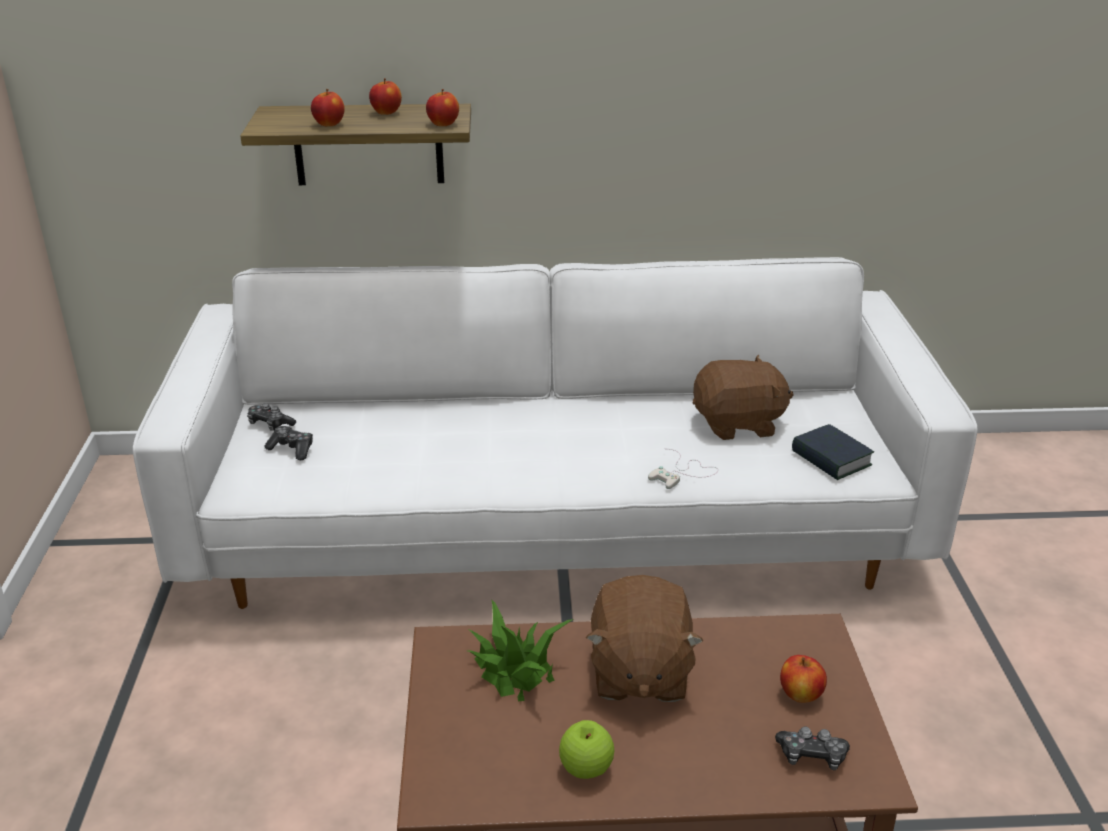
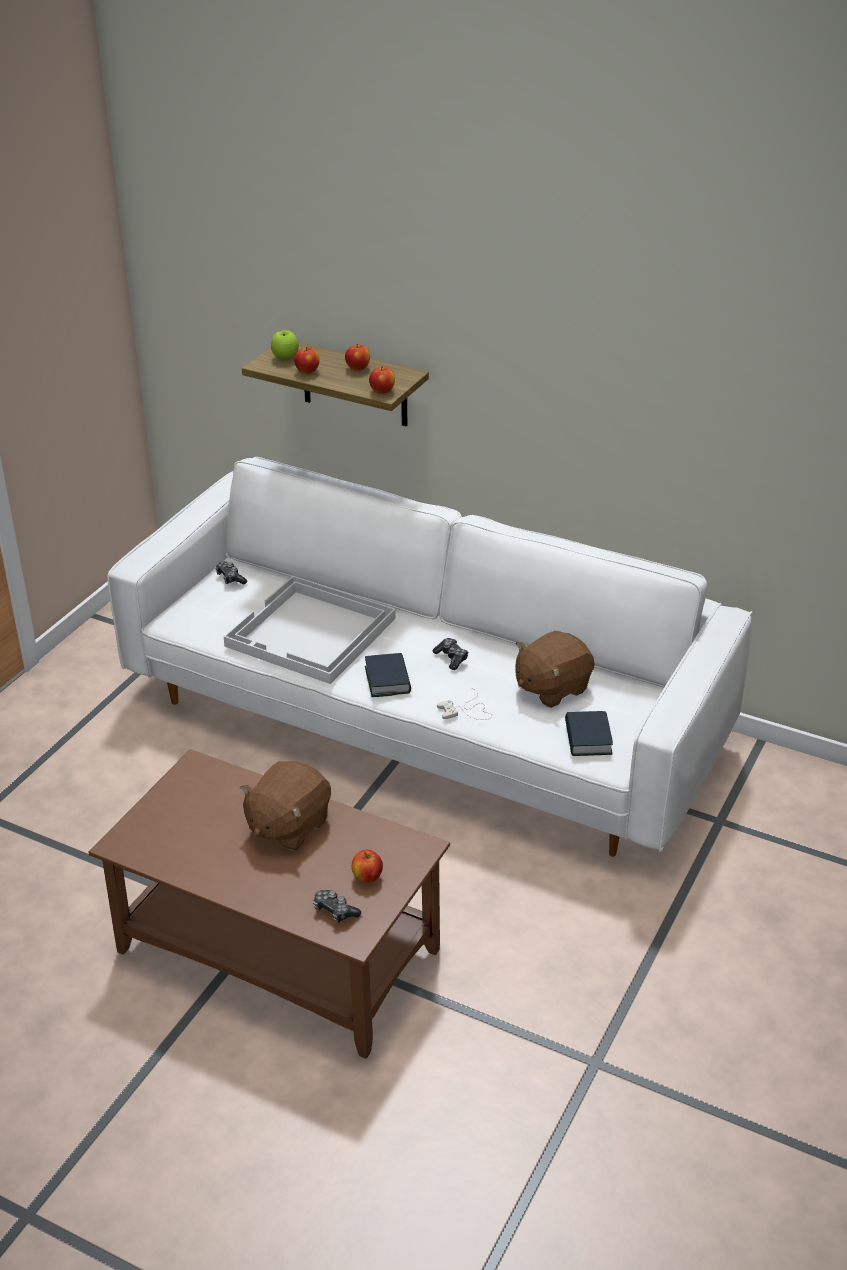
camera: 30 degrees right, 5 degrees up
(292, 449) = (228, 602): game controller -> game controller (451, 658)
(427, 451) = (311, 633): none -> white tray
(515, 670) = (220, 796): potted plant -> none
(564, 470) = (387, 680): none -> book
(586, 769) = (206, 864): apple -> apple (285, 357)
(738, 424) = (551, 688): brown plush toy -> brown plush toy turned 120 degrees clockwise

